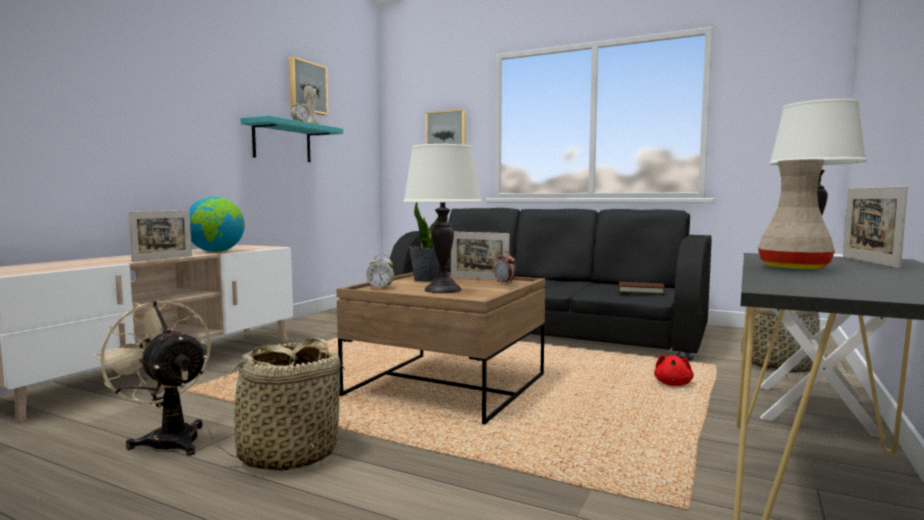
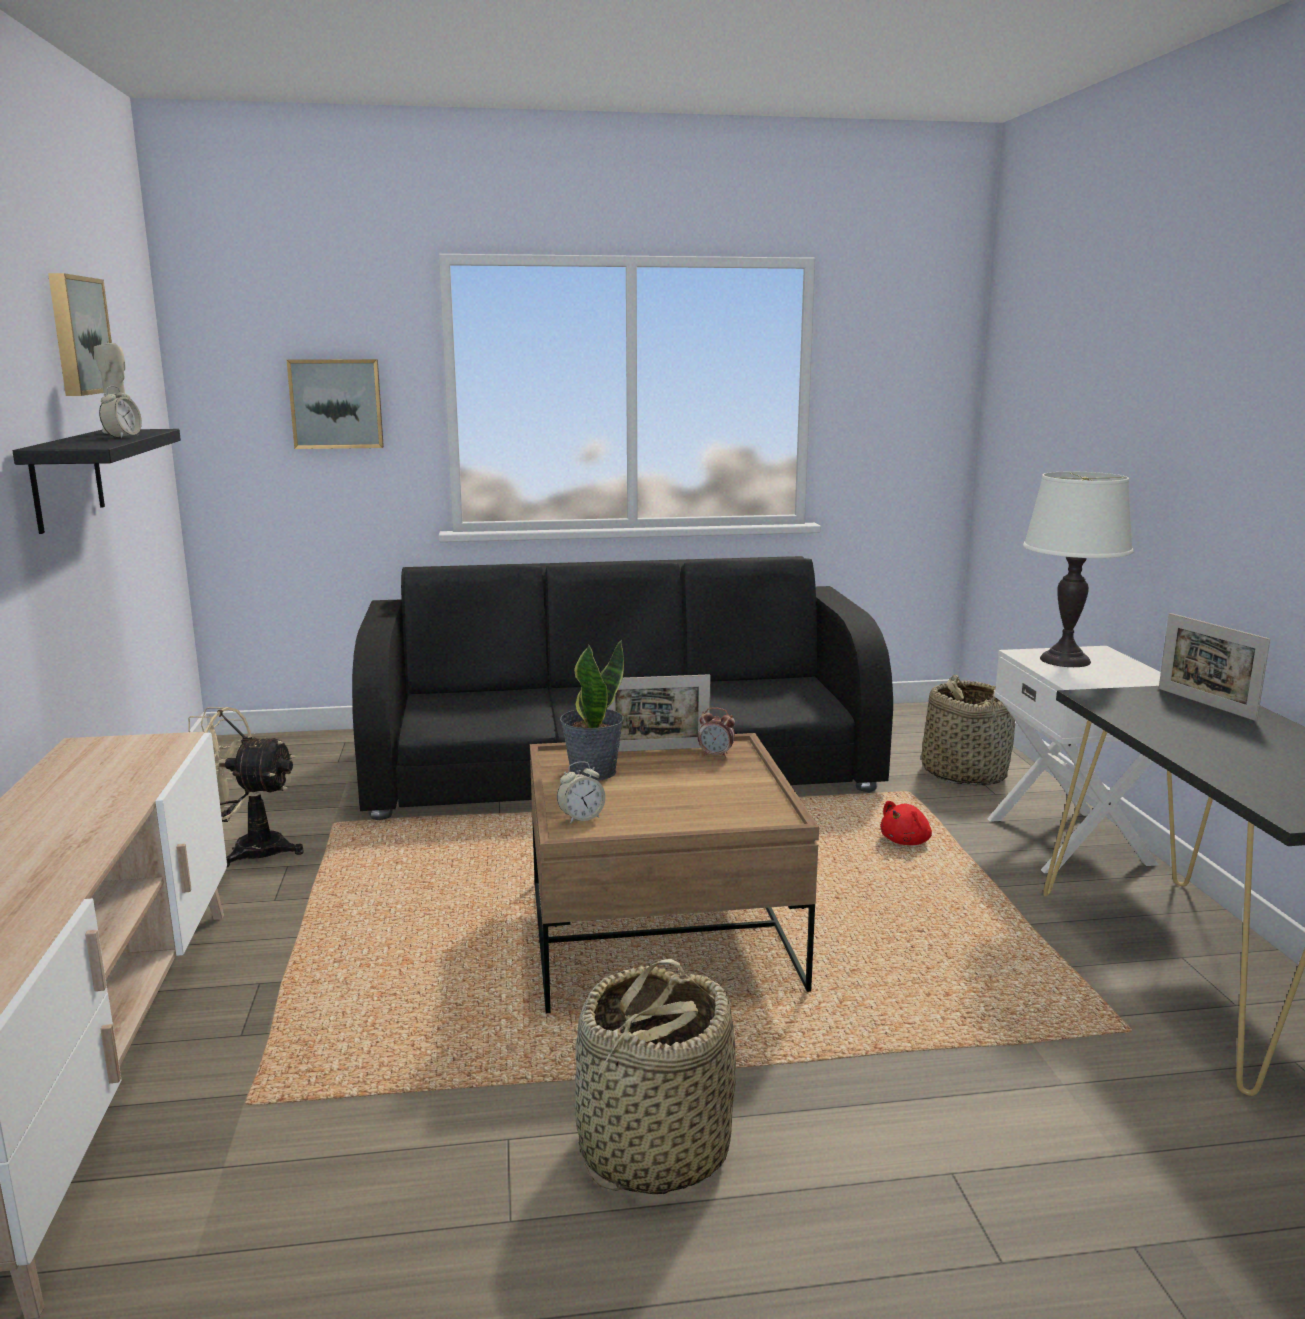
camera: 35 degrees left, 10 degrees up
(163, 258) = (100, 855): picture frame -> none
(168, 438) = (421, 1208): beige fan -> beige fan (246, 850)
(216, 251) = (117, 792): globe -> none
(282, 142) = (67, 479): turquoise shelf -> black shelf
(443, 290) = (681, 800): white table lamp -> none
(641, 291) = (786, 696): brown book -> none
(673, 384) = (907, 841): red plush toy -> red plush toy turned 60 degrees clockwise
(792, 268) = (1194, 743): beige vase -> none

